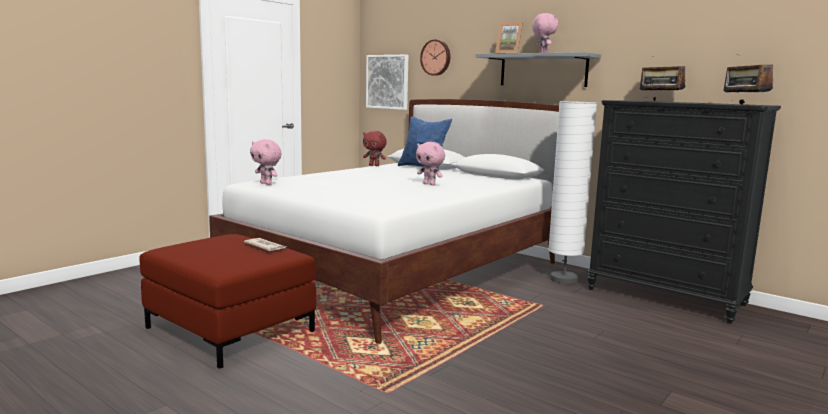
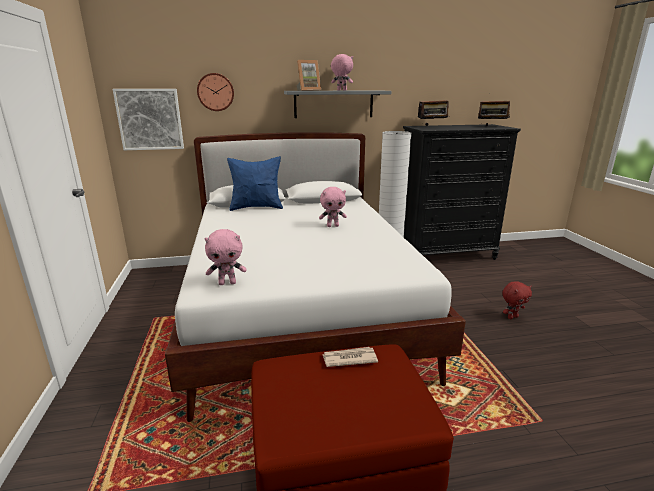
camera: 50 degrees left, 10 degrees up
(374, 165) = (209, 216): red plush toy -> red plush toy (512, 317)

